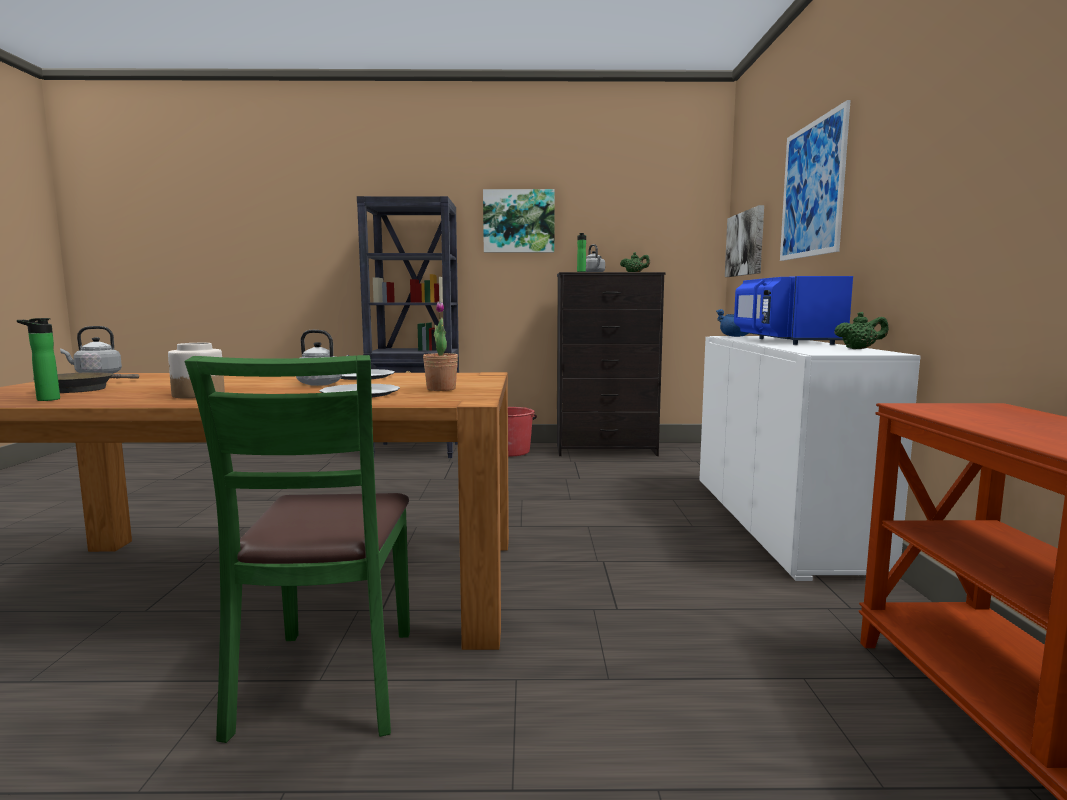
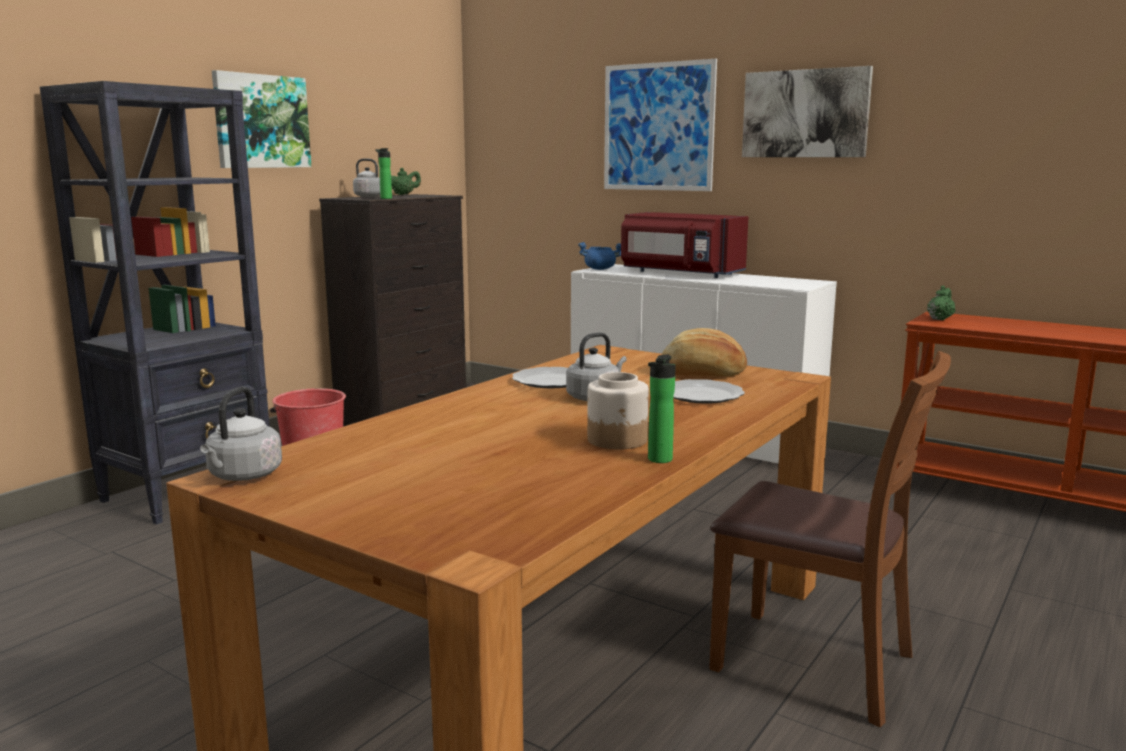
camera: 55 degrees left, 5 degrees up
(45, 399) = (552, 500): bottle -> bottle (658, 460)
(81, 389) = (447, 484): brown frying pan -> none
(328, 682) = (815, 664): green chair -> brown chair
(441, 389) = (703, 374): potted plant -> bread
(745, 244) = (516, 161): picture -> picture (805, 114)
(784, 341) = (679, 273): blue microwave -> red microwave
(859, 349) = (777, 278): green teapot -> green teapot (940, 319)

